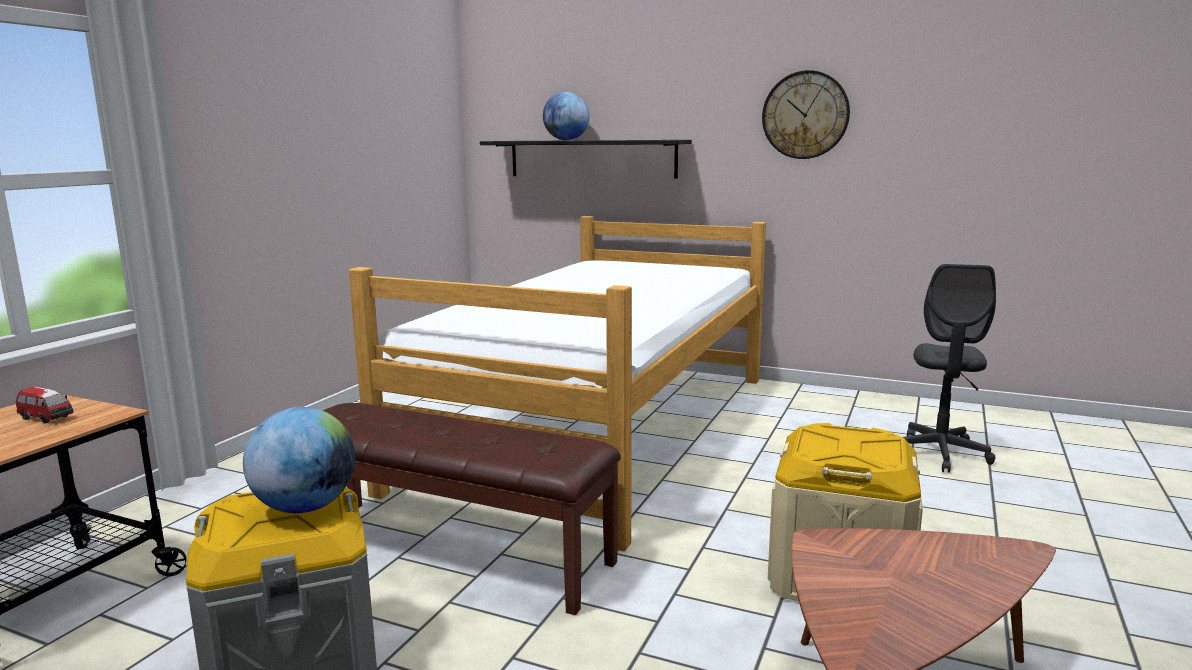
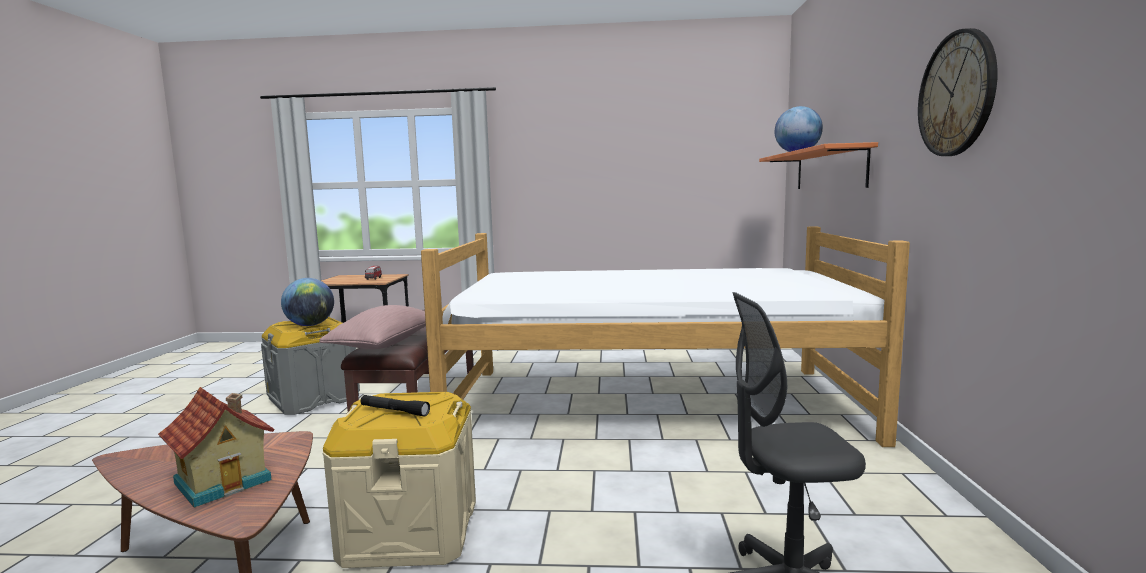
camera: 70 degrees right, 5 degrees down
(544, 451) = (386, 344): none -> pink pillow
(591, 158) = (829, 169): black shelf -> orange shelf
(859, 447) = (394, 411): none -> black flashlight
(940, 568) = (225, 480): none -> toy house

